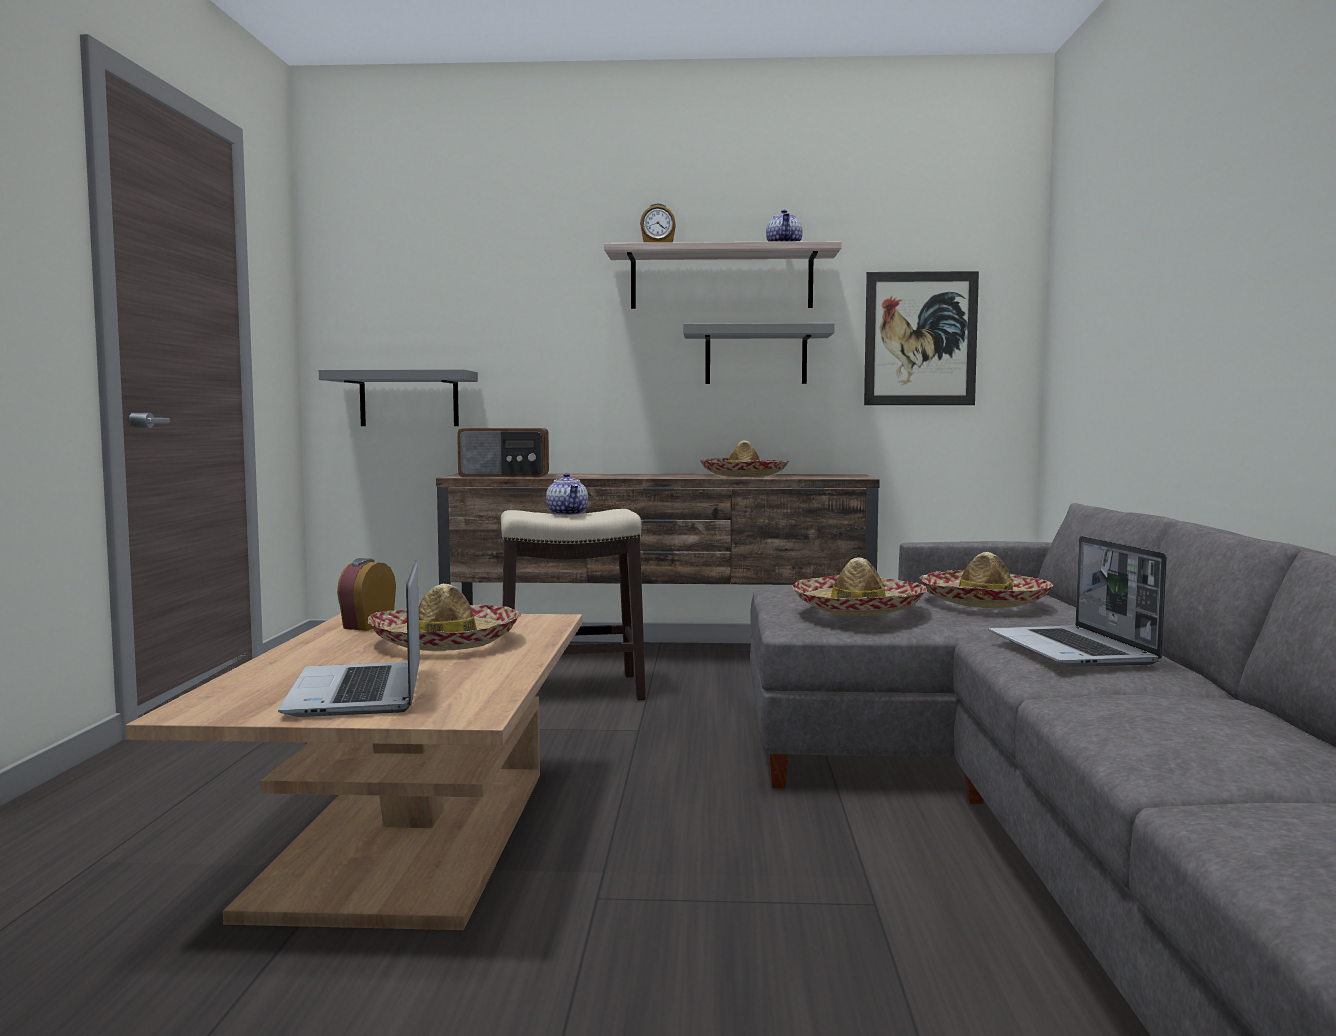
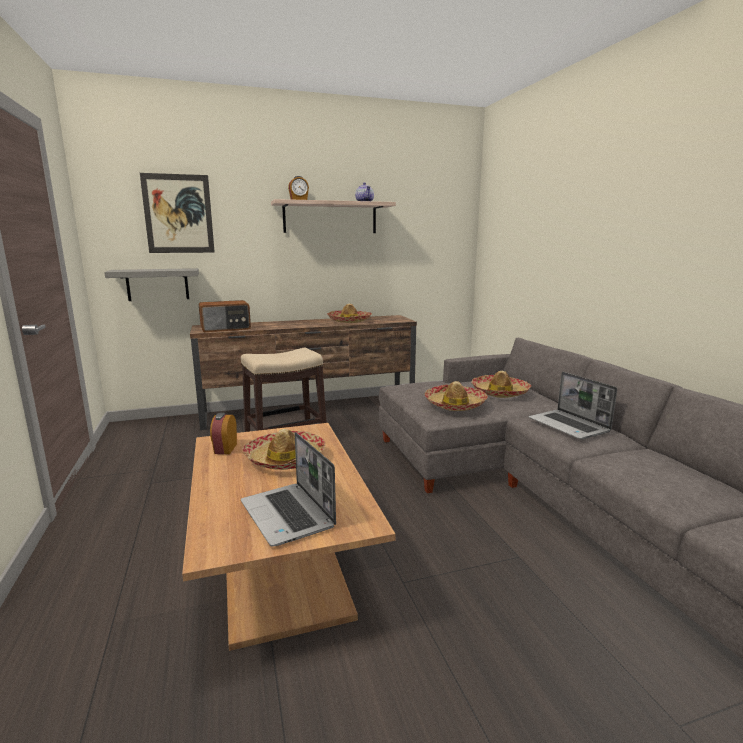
camera: 20 degrees left, 10 degrees up
(568, 513) = (281, 355): teapot -> none
(756, 356) = (348, 258): grey shelf -> none
(920, 338) = (424, 248): picture -> picture (178, 214)

